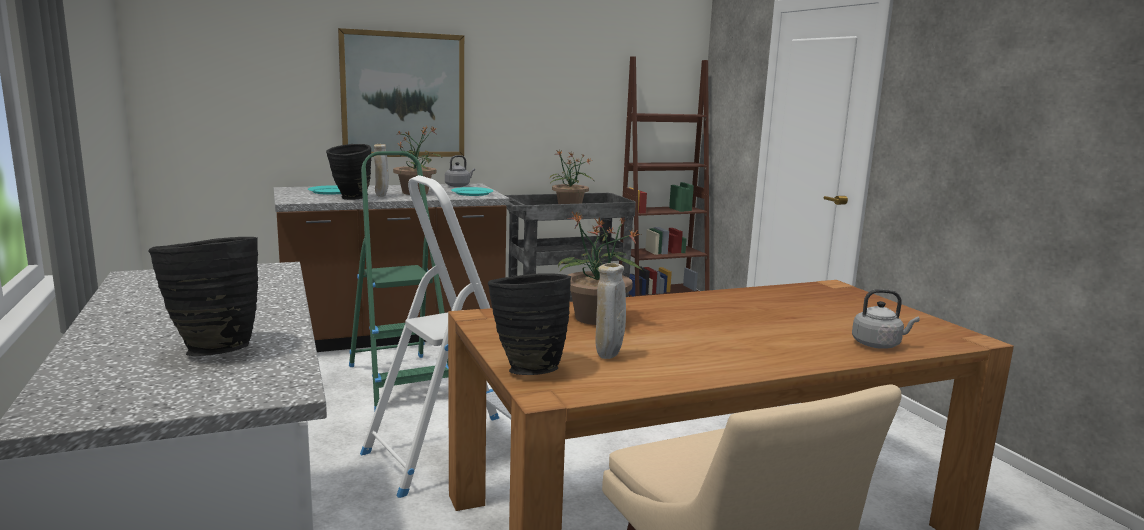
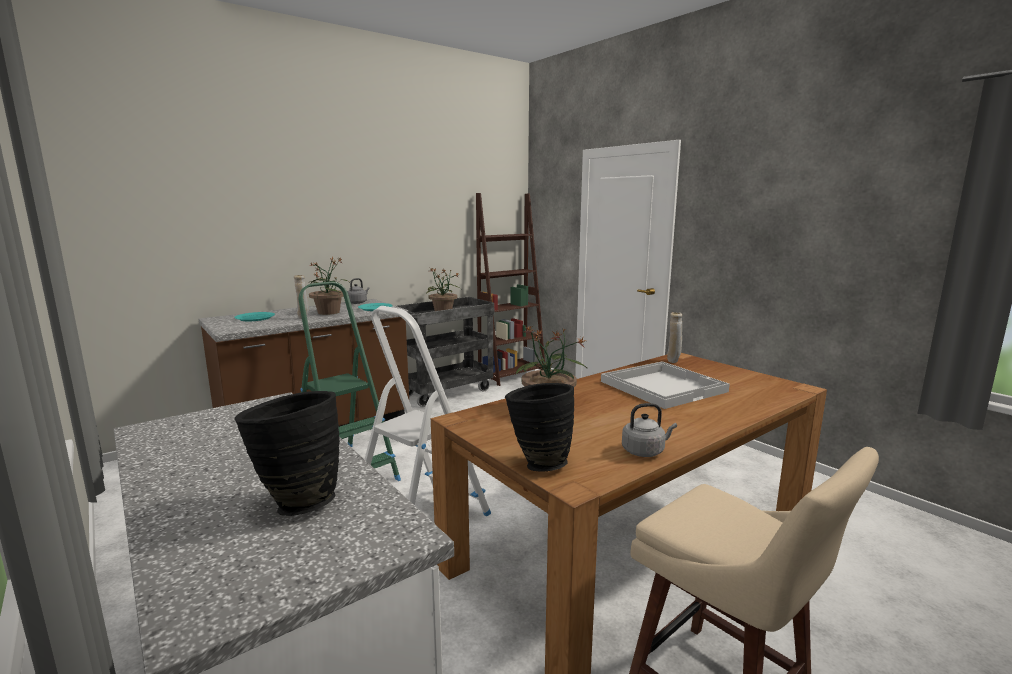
camera: 15 degrees left, 0 degrees up
(350, 198) = (279, 323): black vase -> none
(403, 95) = (305, 232): picture -> none
(608, 357) = (588, 441): beige vase -> beige vase (673, 362)
(770, 314) = (662, 386): none -> white tray
(878, 344) = (751, 401): grey kettle -> grey kettle (645, 451)

